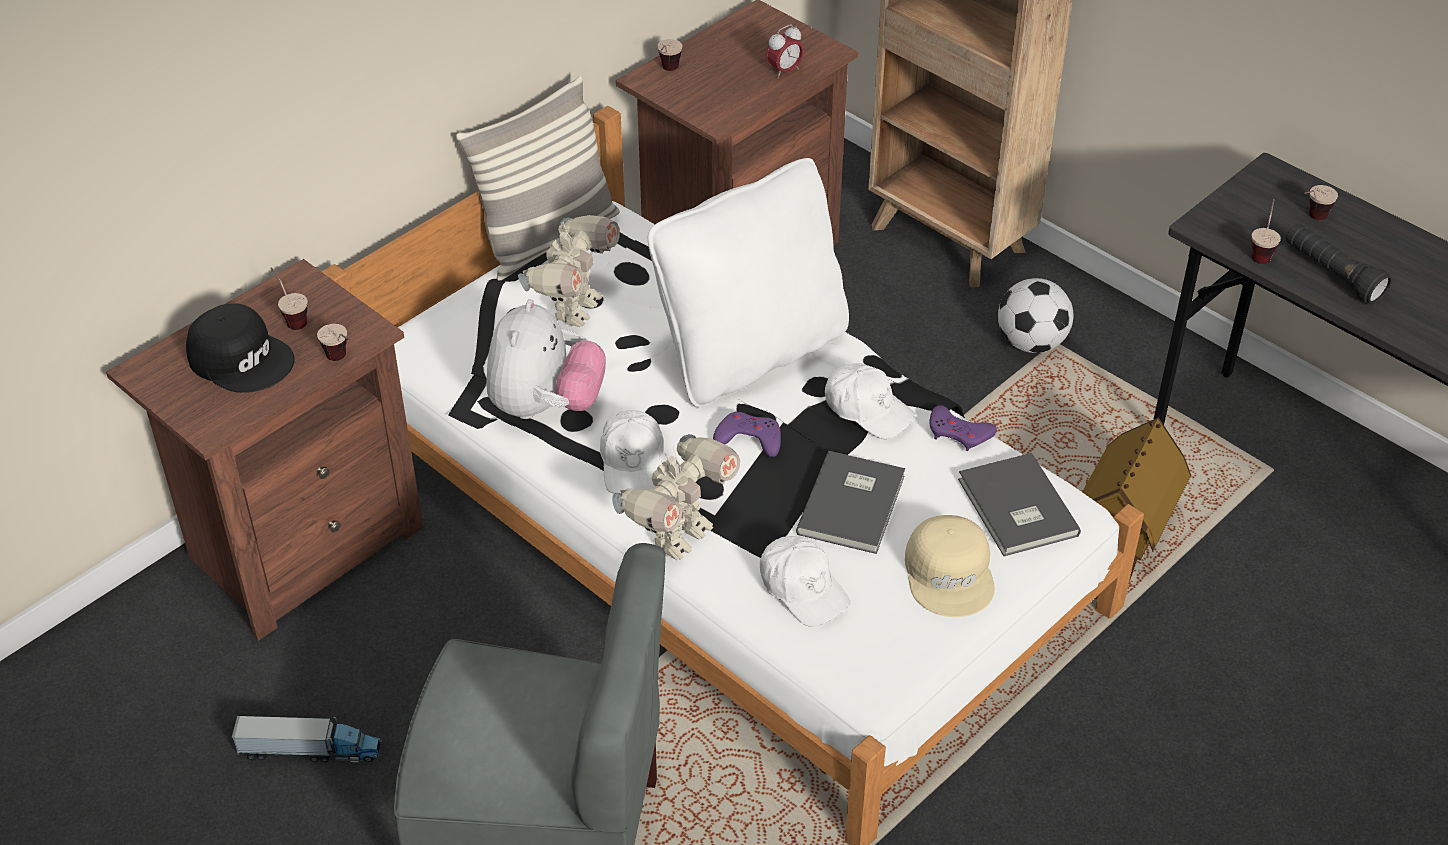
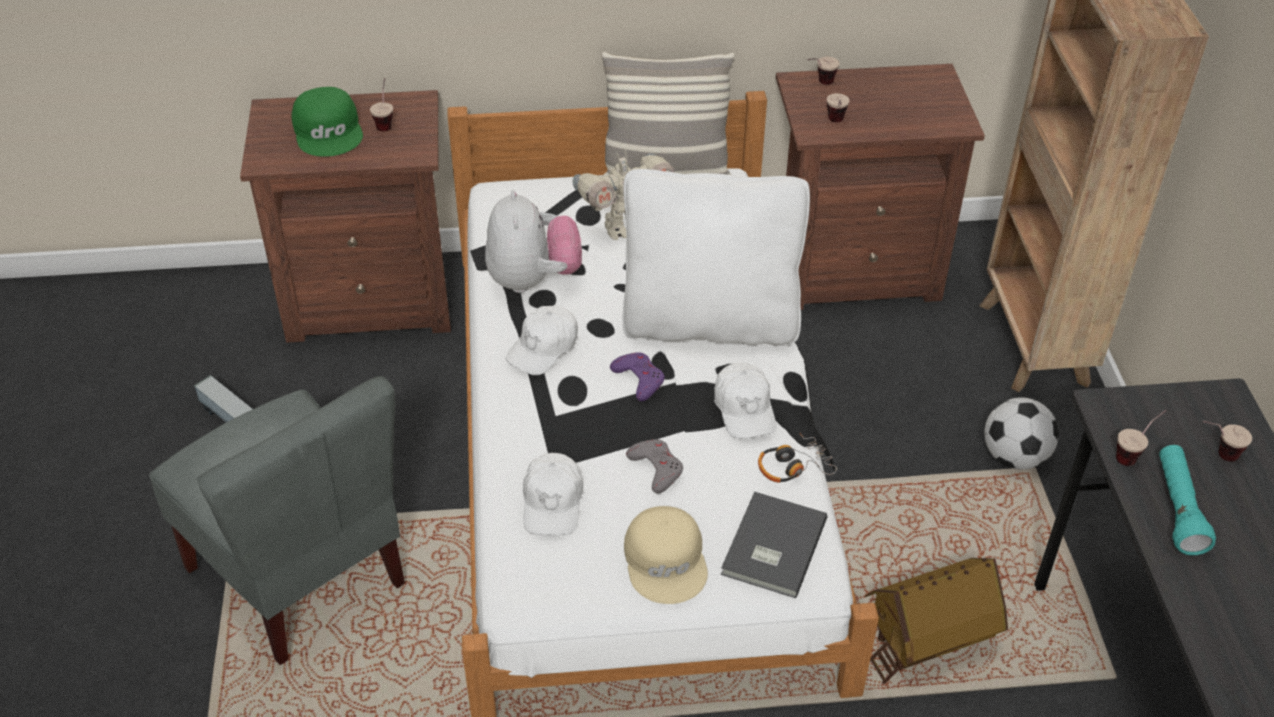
camera: 40 degrees right, 0 degrees up
(241, 358) = (329, 131): black cap -> green cap
(342, 361) = (380, 164): cup -> cup (836, 124)
(545, 406) = (533, 279): plush toy -> plush toy turned 60 degrees counterclockwise
(679, 536) = (516, 414): toy robot -> none
(784, 71) = (907, 123): alarm clock -> none
(854, 504) = (656, 468): grey book -> grey game controller
(950, 573) = (667, 561): beige cap -> beige cap turned 45 degrees counterclockwise
(959, 433) = (793, 466): purple game controller -> headphones
(1331, 274) = (1177, 509): black flashlight -> turquoise flashlight

